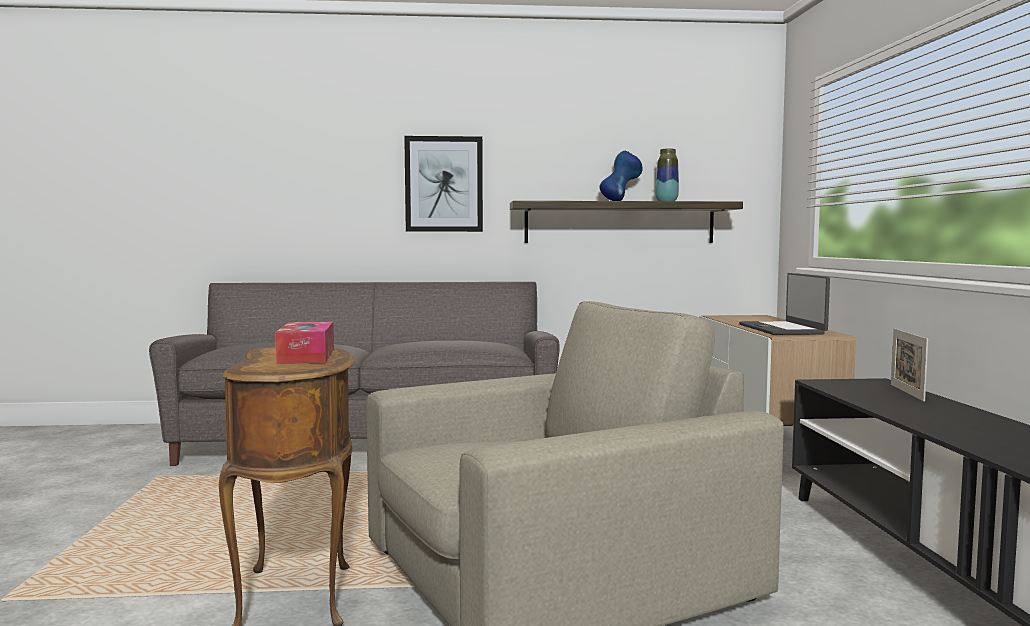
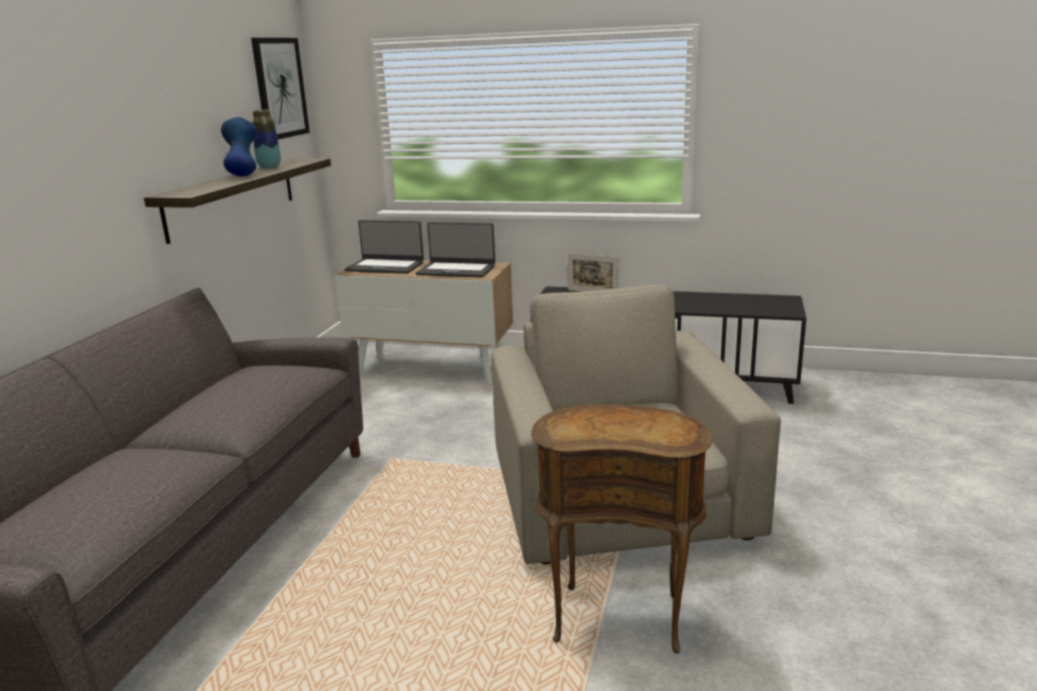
camera: 70 degrees left, 15 degrees up
(306, 356) = (617, 419): tissue box -> none
(444, 184) = (72, 188): picture -> picture (280, 88)
(750, 319) = (385, 266): none -> laptop

